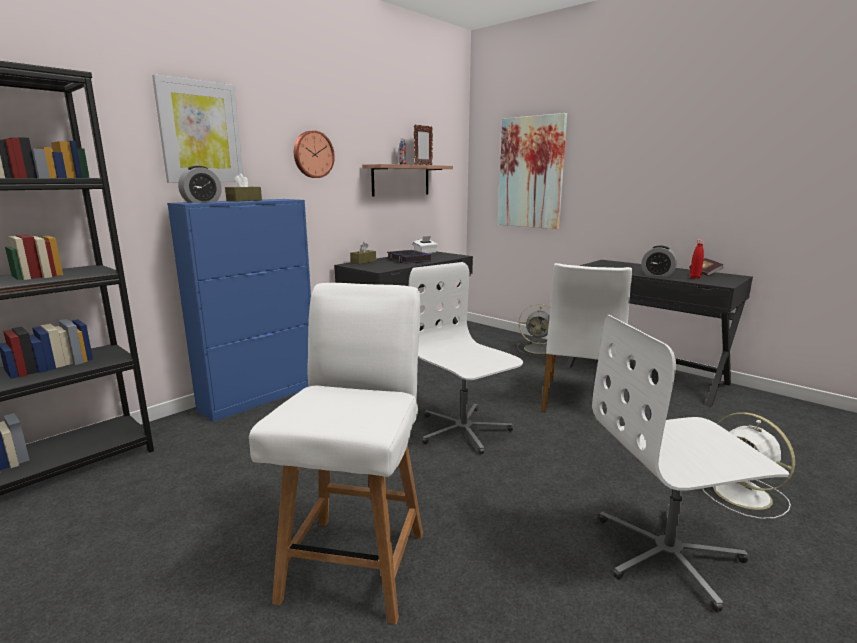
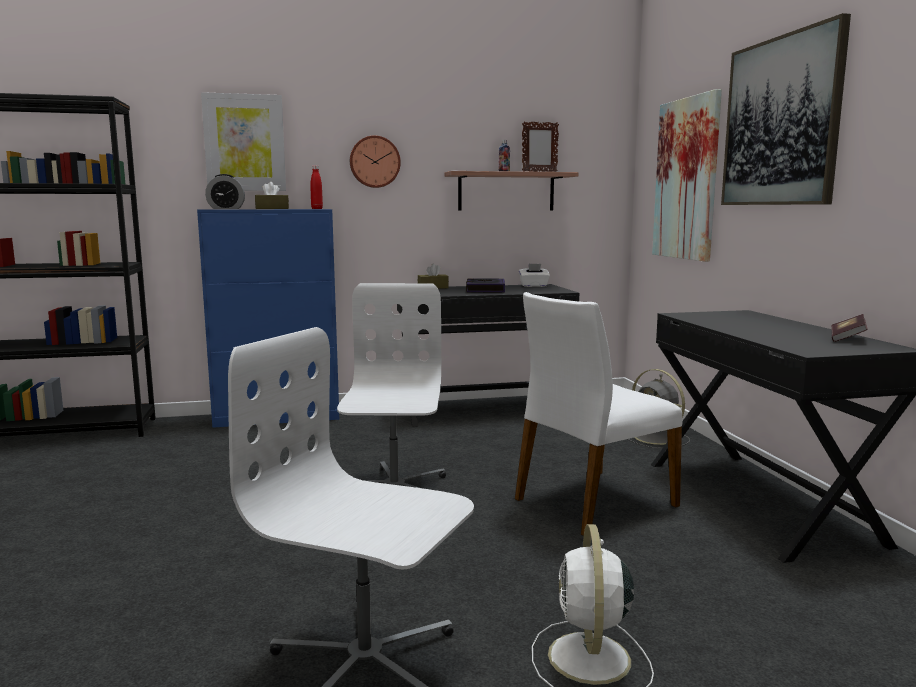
camera: 35 degrees right, 5 degrees down
(356, 562) = (120, 551): white chair -> none
(627, 140) = (781, 122): none -> picture
(657, 275) = (749, 332): alarm clock -> none
(694, 278) = (797, 341): red bottle -> red bottle (317, 209)

